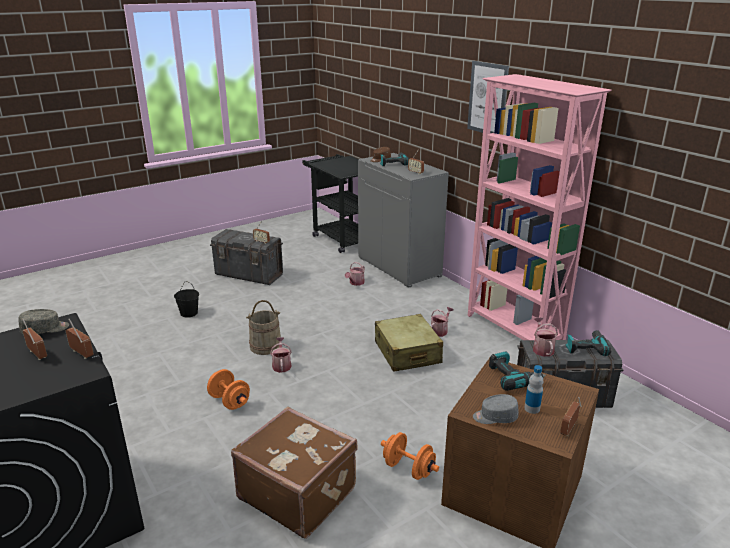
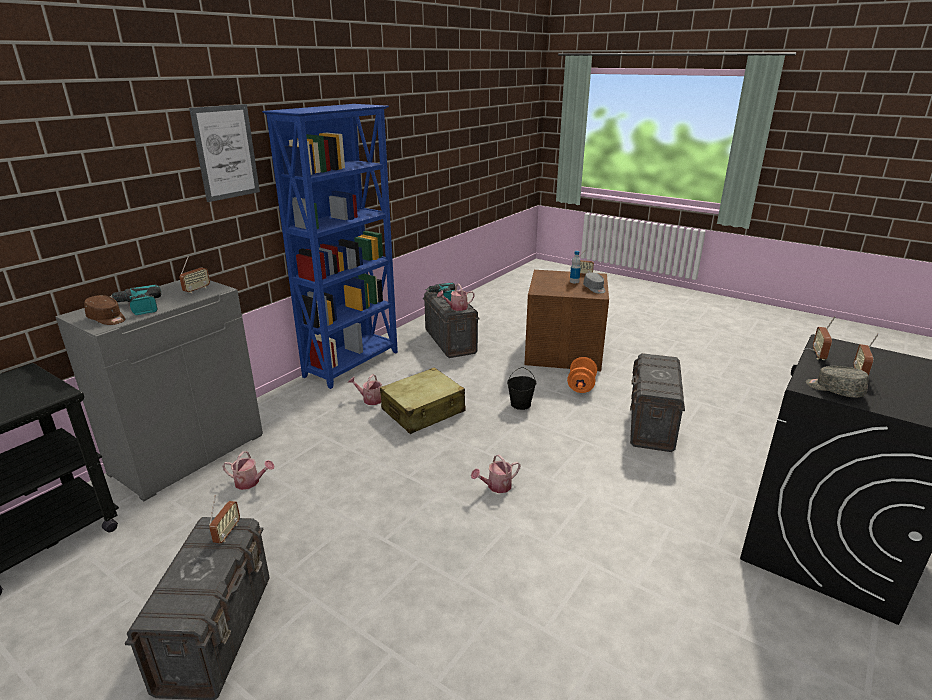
camera: 110 degrees left, 0 degrees up
(189, 313) = (407, 655): black bucket -> black bucket (520, 404)
(229, 401) = (587, 502): orange dumbbell -> none
(265, 346) = (463, 514): beige bucket -> none
(298, 492) = (651, 425): brown suitcase -> grey storage box
(513, 377) = (546, 287): power drill -> none
(514, 330) = (353, 364): pink bookcase -> blue bookcase

